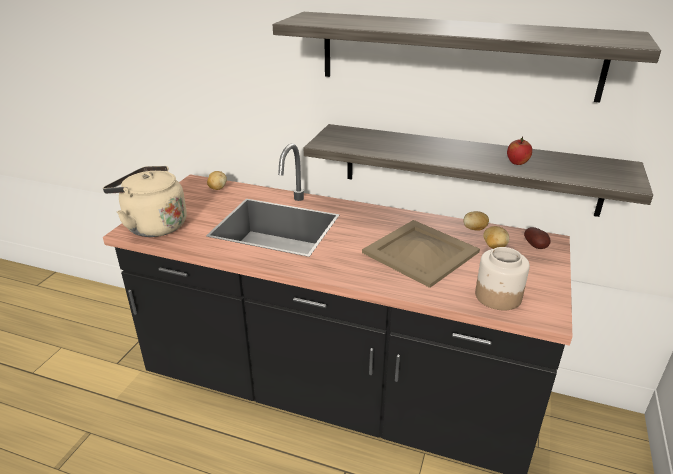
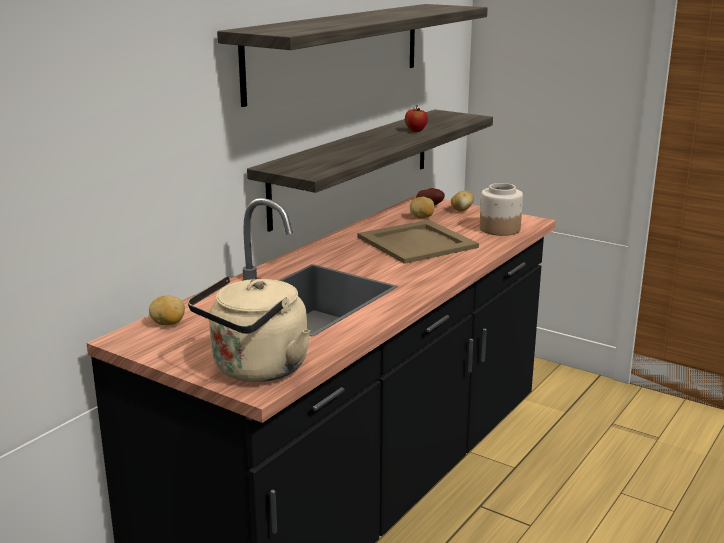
camera: 75 degrees left, 10 degrees down
(474, 229) = (386, 218): potato -> potato (462, 210)

